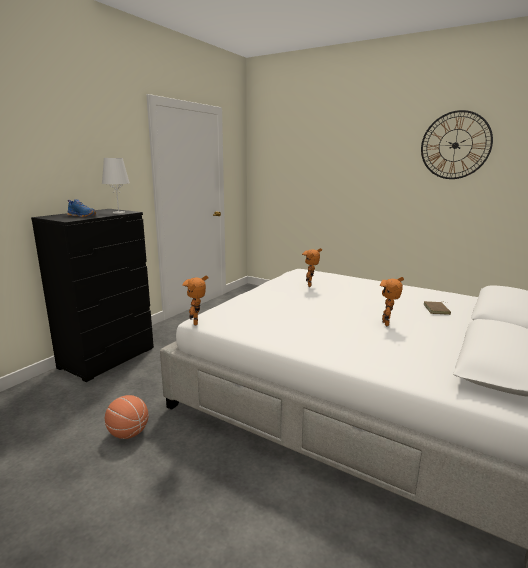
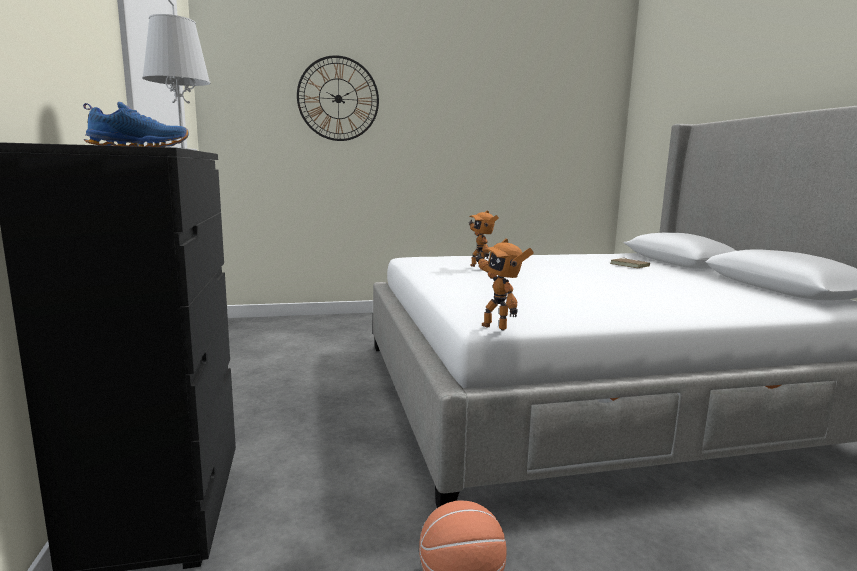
camera: 45 degrees left, 5 degrees down
(387, 323) = (641, 281): toy robot -> none
(455, 145) = (509, 97): wall clock -> wall clock (338, 99)

